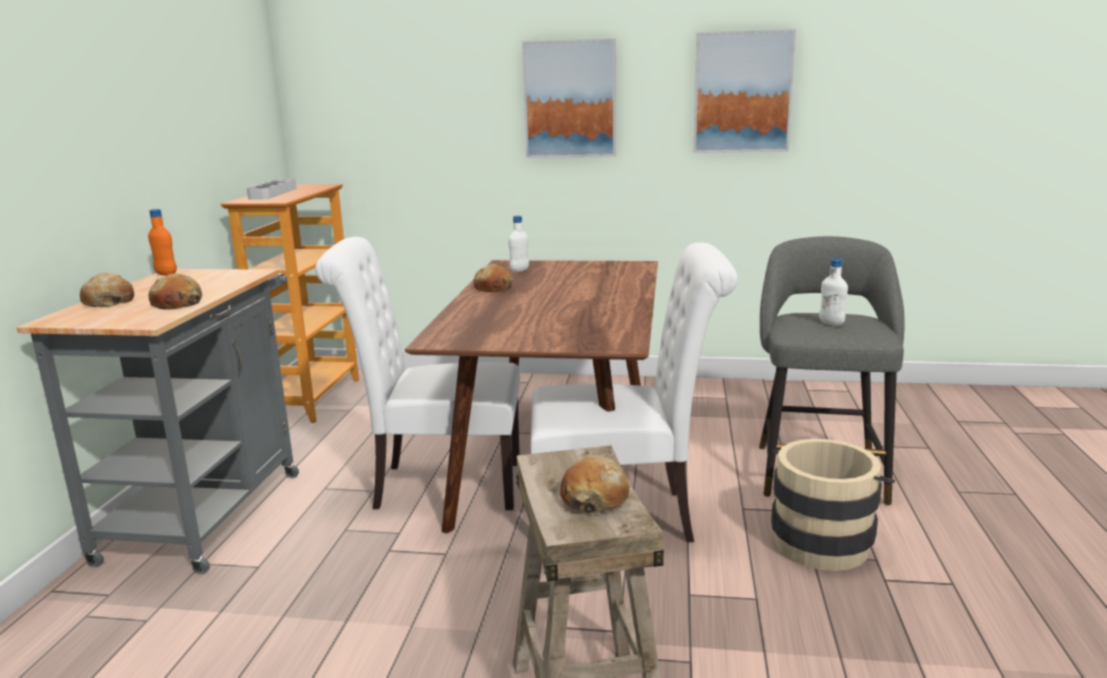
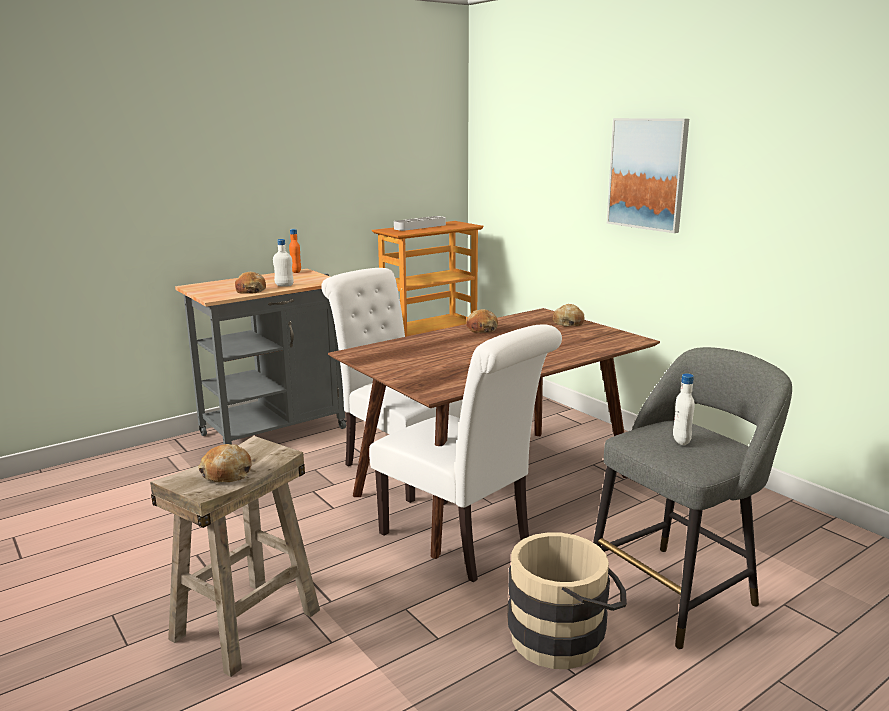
camera: 45 degrees right, 0 degrees up
(108, 301) = (233, 282): bread -> bread (568, 322)
(519, 270) = (535, 321): white bottle -> white bottle (284, 285)
(742, 92) = (801, 182): picture -> none

